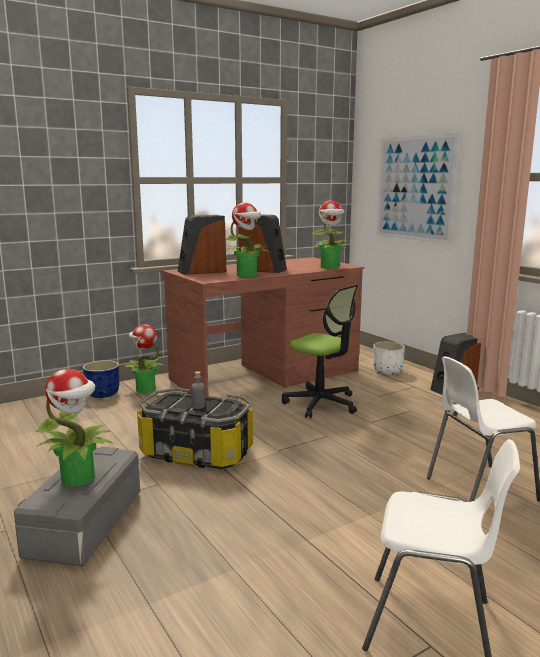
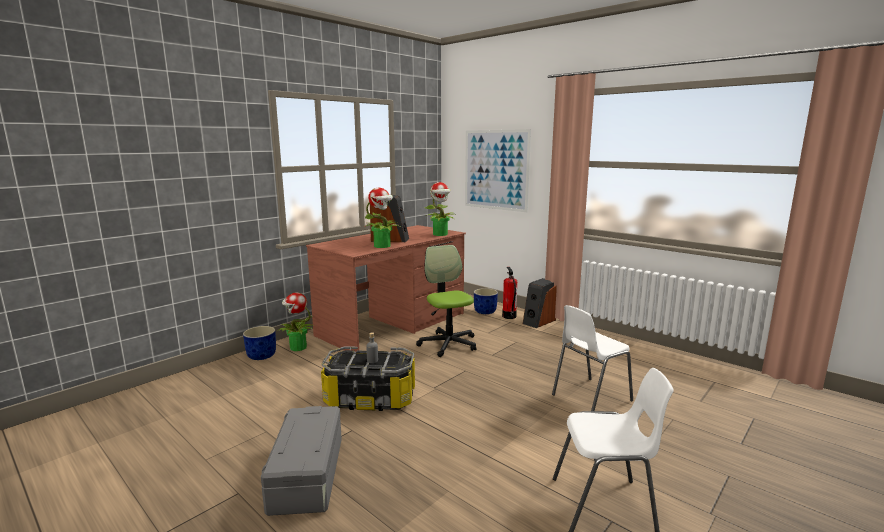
camera: 15 degrees left, 0 degrees up
(79, 478) = (304, 437): potted plant -> none
(202, 271) = (341, 244): speaker -> none
(321, 404) = (448, 344): office chair -> office chair turned 135 degrees counterclockwise
(387, 371) = (484, 311): white planter -> blue planter
(416, 380) = (509, 316): none -> fire extinguisher

